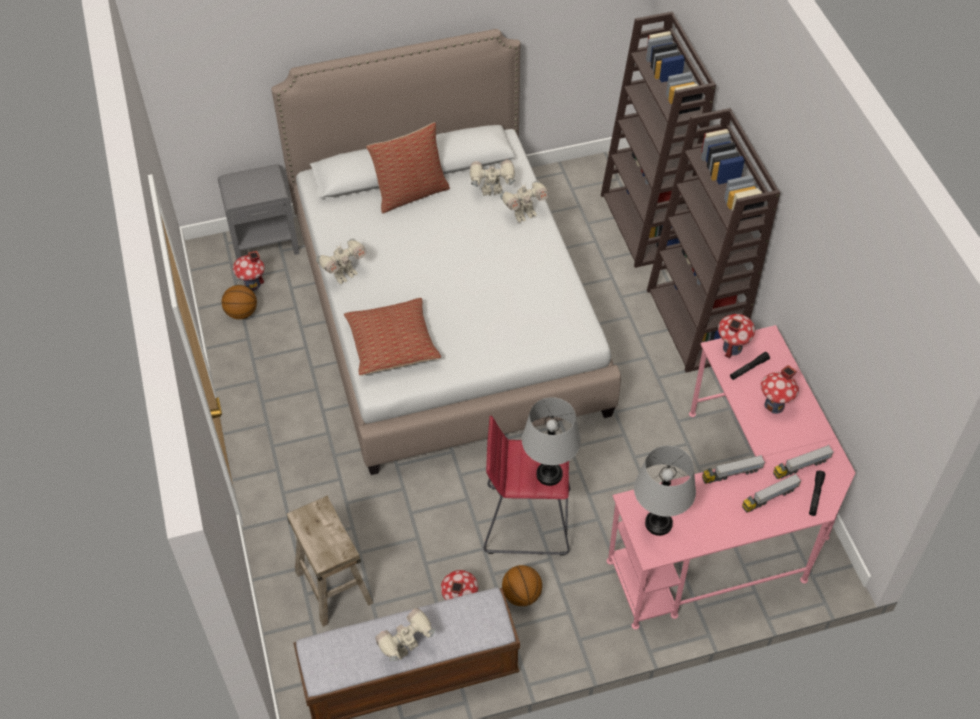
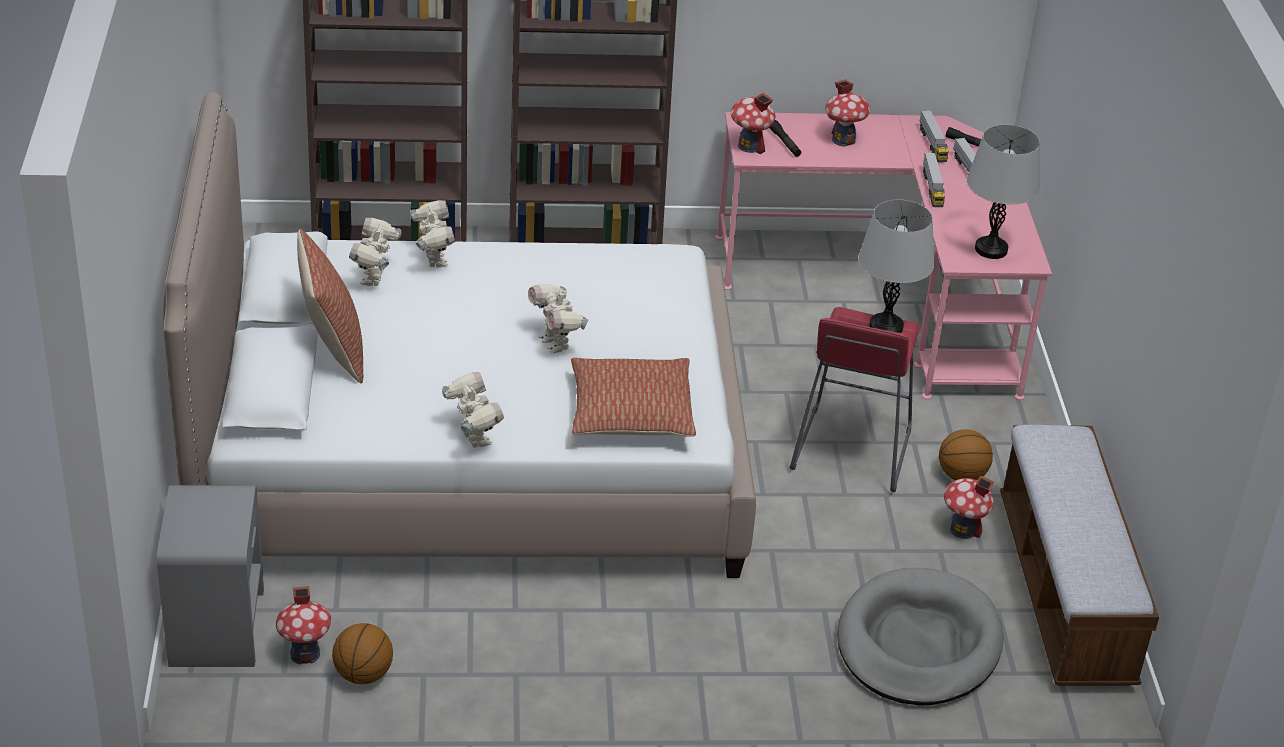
camera: 80 degrees left, 15 degrees down
(333, 586) = (918, 644): beige stool -> grey dog bed
(406, 649) = (1098, 511): toy robot -> toy robot (556, 343)

